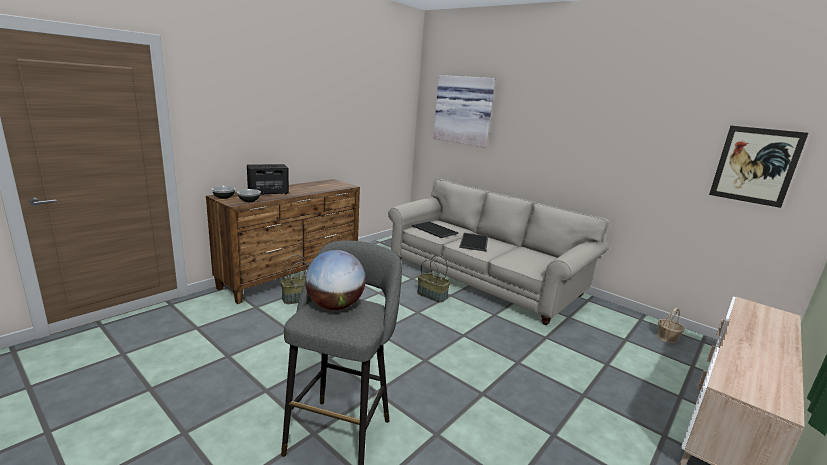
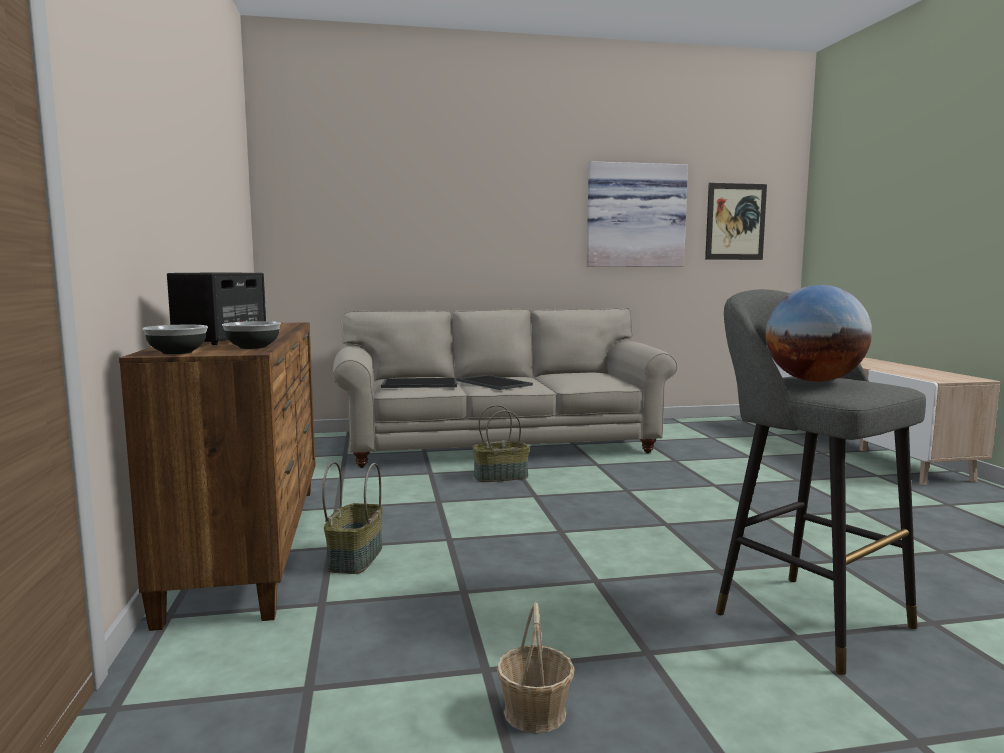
camera: 50 degrees left, 10 degrees down
(464, 110) = (362, 190): picture -> picture (635, 215)
(667, 338) = (723, 426): basket -> basket (535, 712)

